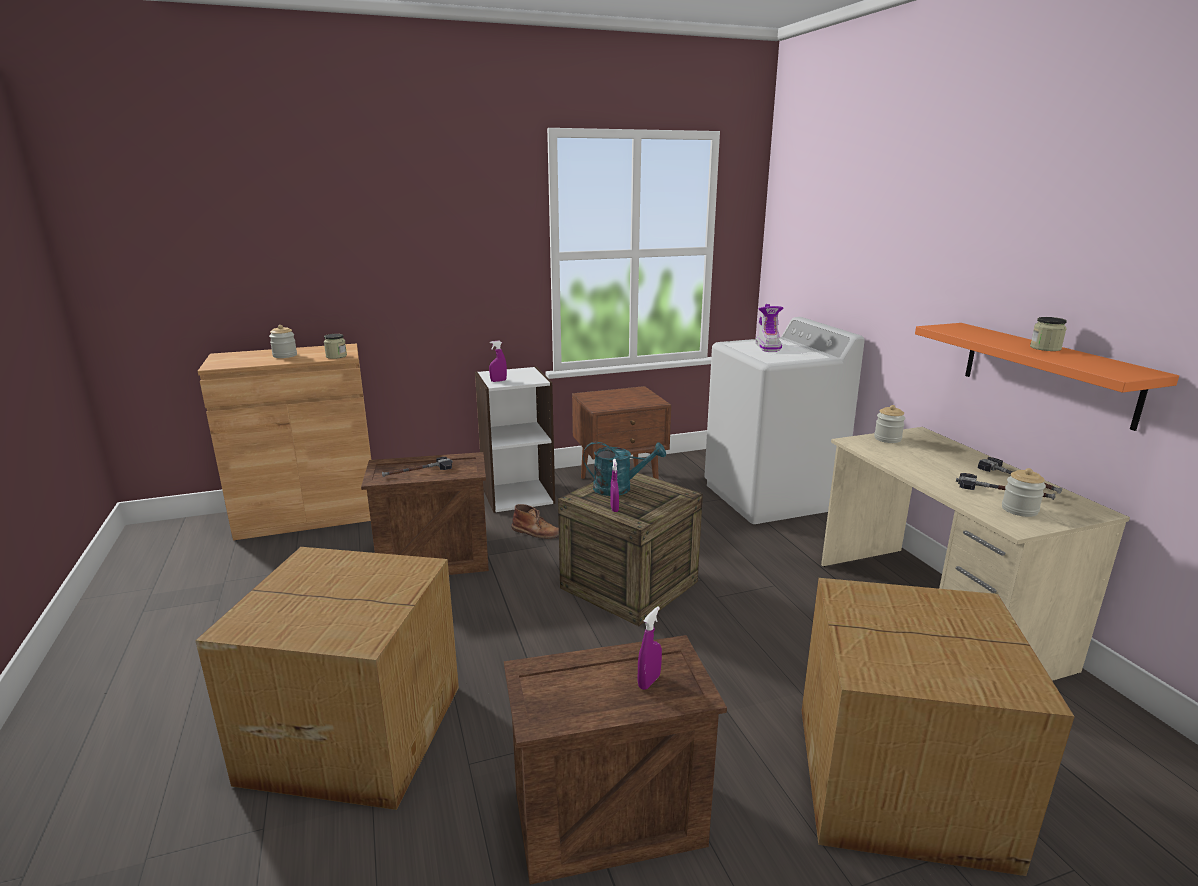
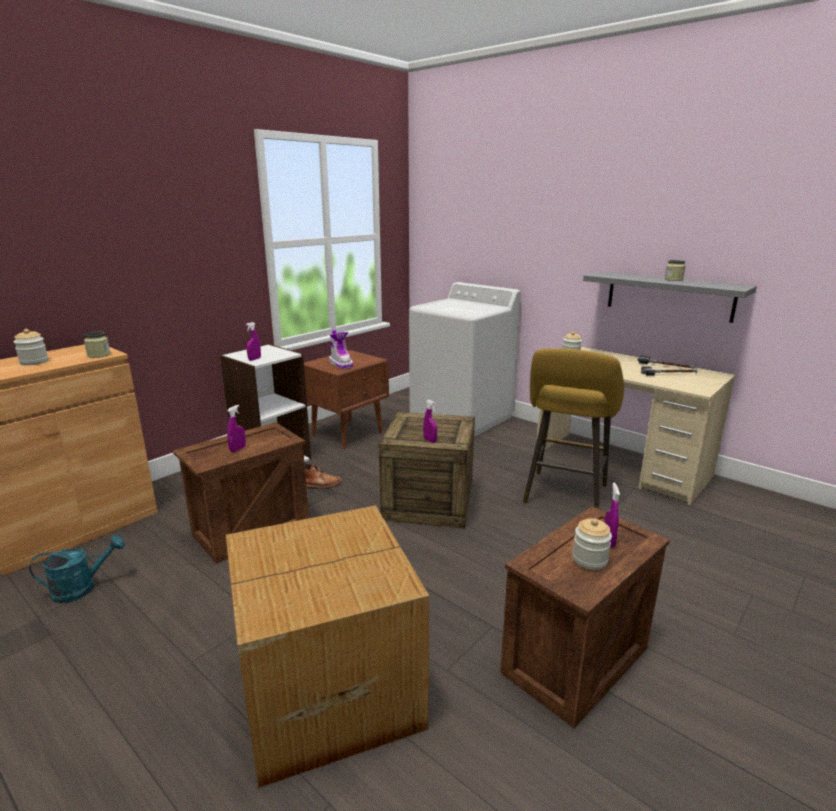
camera: 30 degrees left, 0 degrees up
(418, 472) = (238, 449): hammer -> purple spray bottle
(619, 488) = (415, 426): turquoise watering can -> turquoise watering can (82, 588)
(768, 346) = (452, 305): boot -> boot (341, 364)
(804, 628) = (564, 496): none -> yellow stool
(902, 785) = (699, 567): cardboard box -> none
(1019, 510) = (688, 381): jar -> jar (589, 559)
(1047, 372) = (669, 296): orange shelf -> grey shelf

